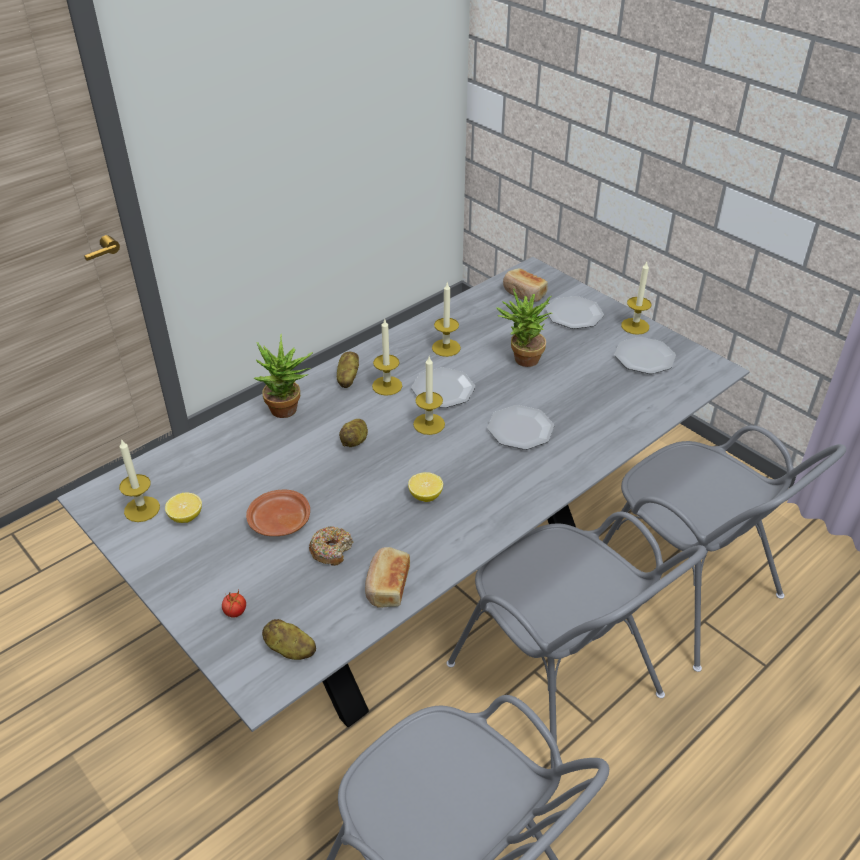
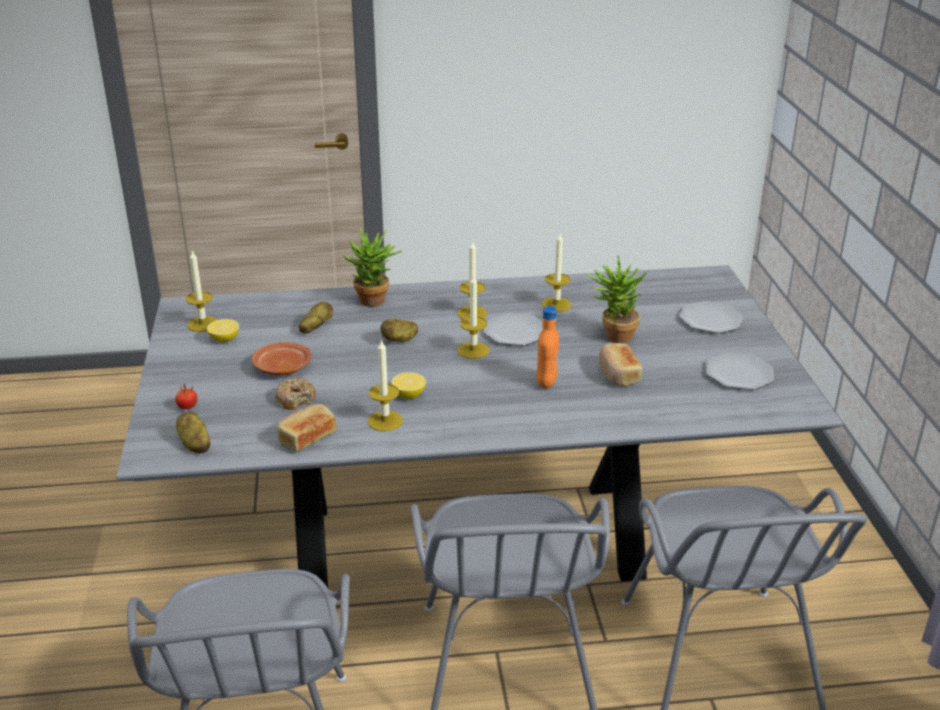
camera: 35 degrees right, 10 degrees down
(347, 378) = (446, 298): potato -> potato (316, 327)
(519, 429) = (546, 382): plate -> orange bottle
(524, 294) = (681, 289): bread -> bread (618, 374)
(635, 326) = (763, 348): candle -> candle (385, 421)

